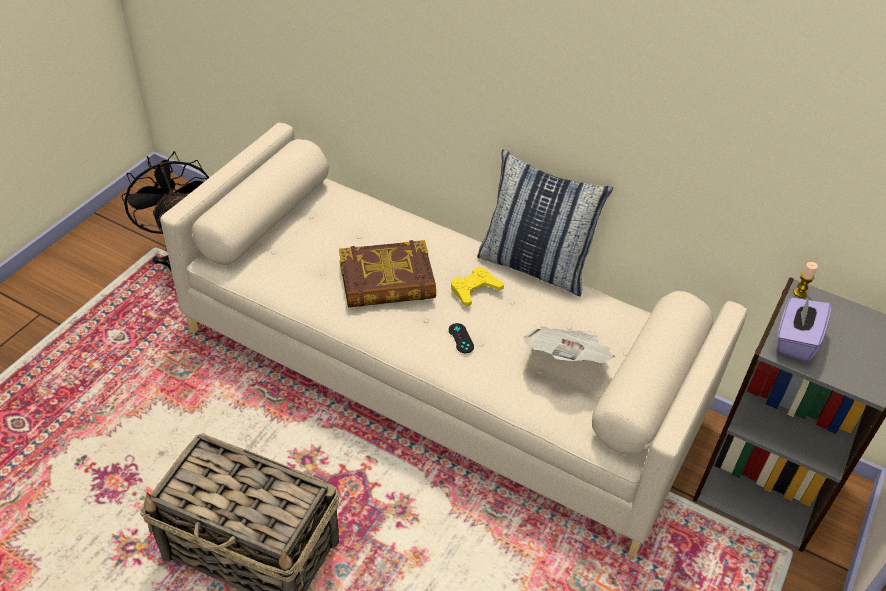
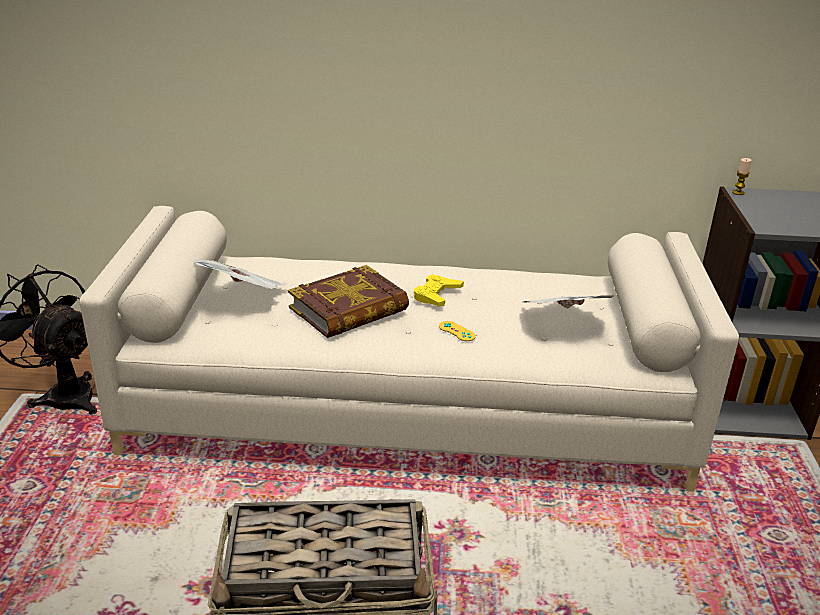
camera: 25 degrees left, 15 degrees down
(313, 235) = (243, 295): none -> newspaper
(461, 338) = (457, 331): black game controller -> yellow game controller
(534, 266) = (473, 267): pillow -> none
(795, 340) = (769, 219): purple tissue box -> none

